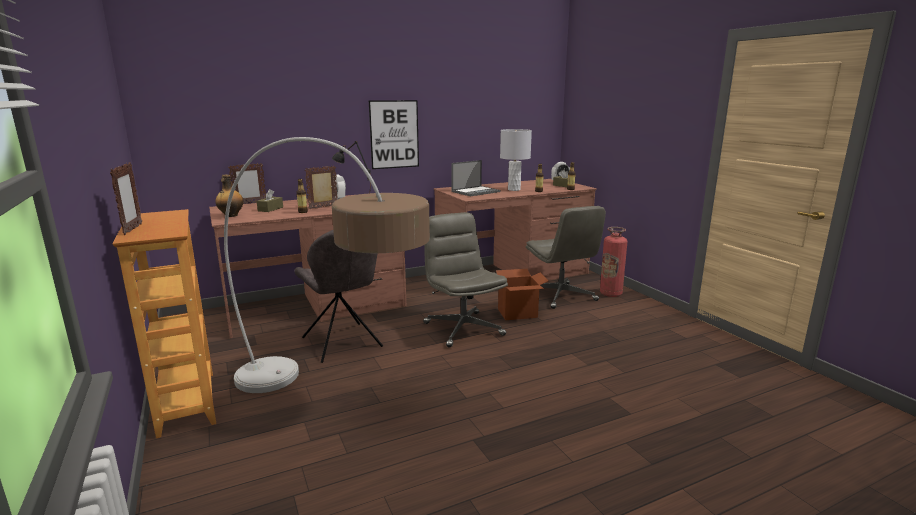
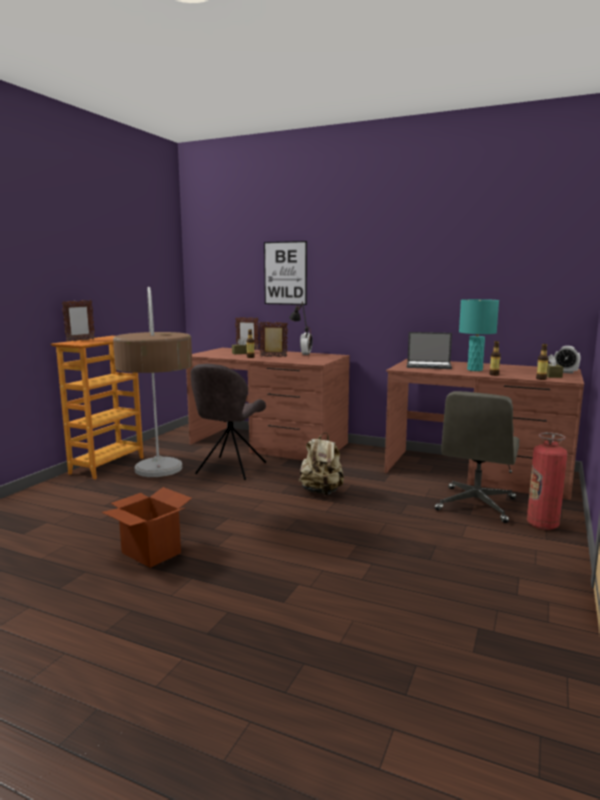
camera: 50 degrees right, 5 degrees down
(231, 215) = (210, 353): bottle -> none
(394, 134) = (370, 300): picture -> picture (285, 273)
(463, 329) = (321, 492): grey office chair -> beige backpack
(514, 189) = (475, 370): grey table lamp -> turquoise table lamp
(517, 313) = (393, 500): cardboard box -> cardboard box (150, 553)

